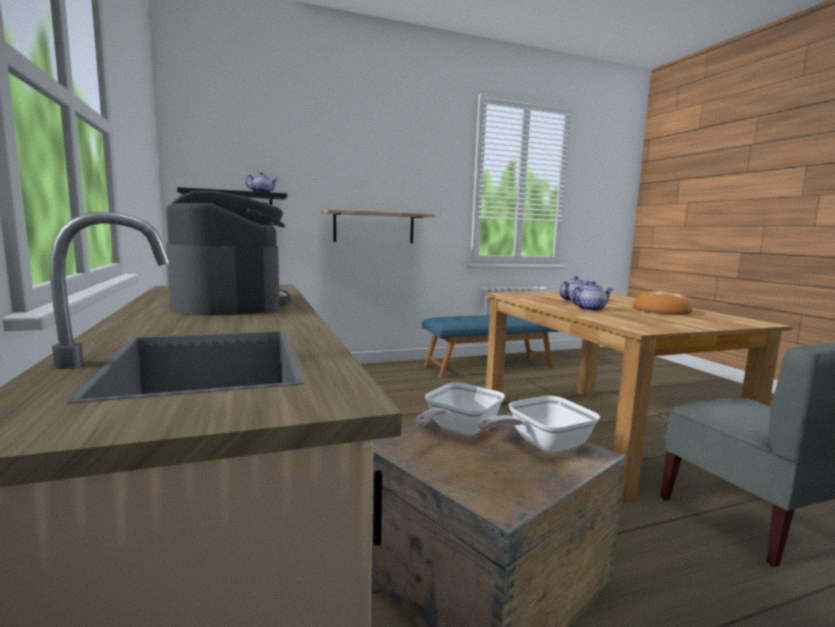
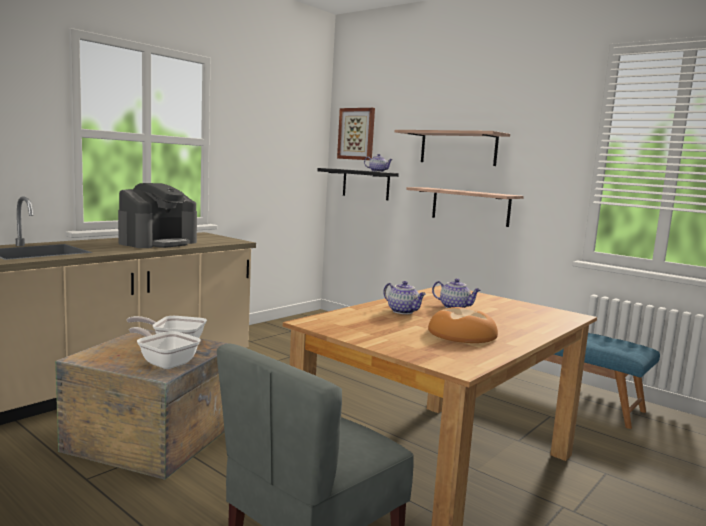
camera: 60 degrees right, 0 degrees up
(212, 145) = (356, 134): none -> picture
(356, 170) = (458, 148): none -> shelf

